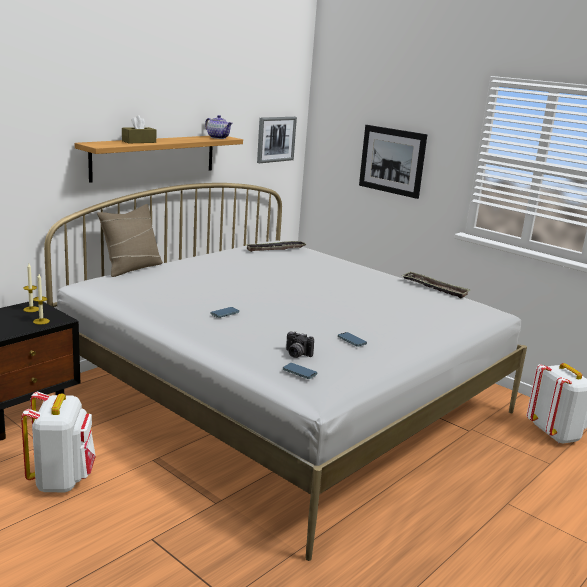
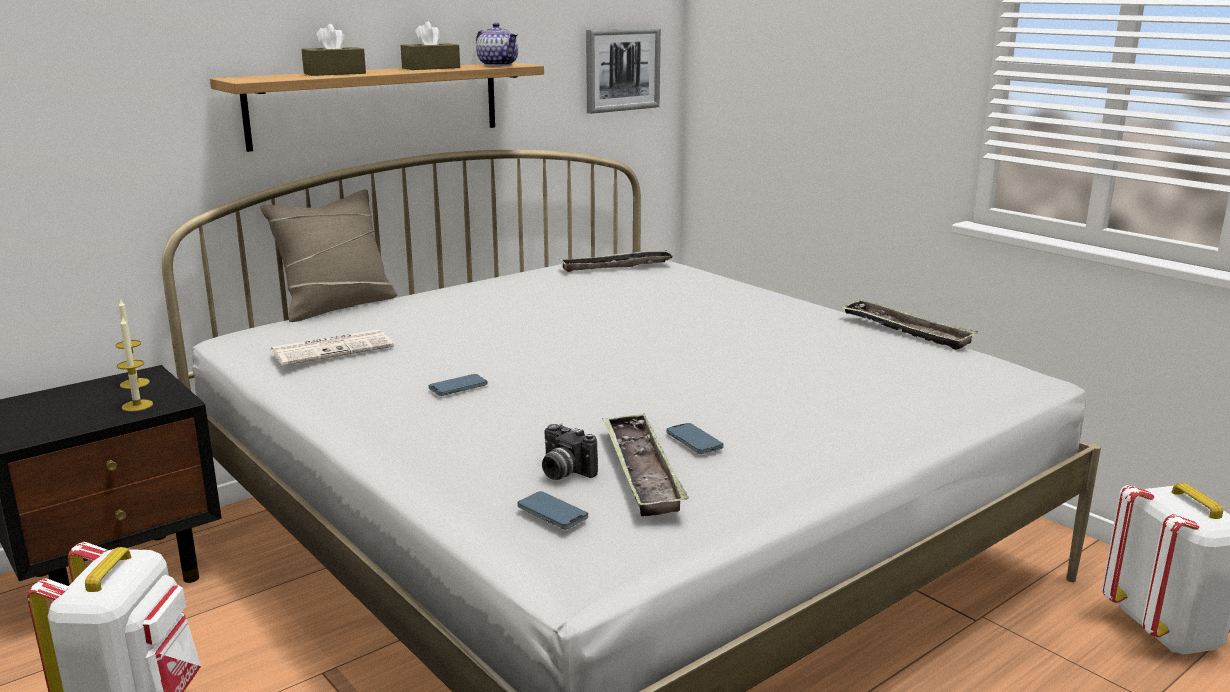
camera: 10 degrees right, 0 degrees up
(147, 292) = (333, 349): none -> newspaper
(185, 139) = (431, 68): none -> brown tissue box
(332, 354) = (641, 471): none -> tray
(392, 161) = (832, 93): picture -> none

